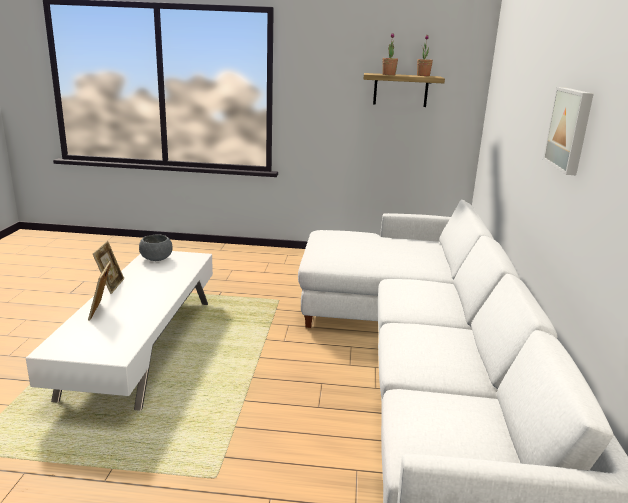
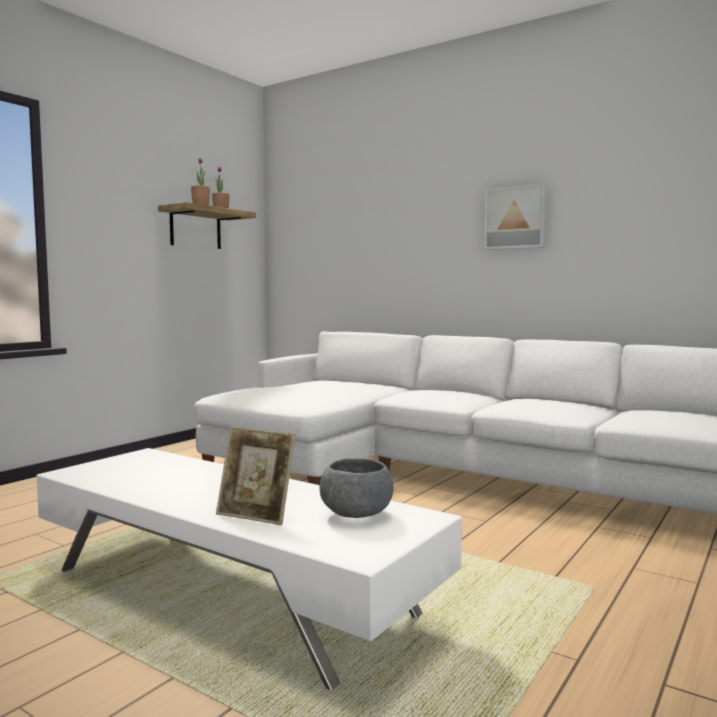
camera: 60 degrees left, 15 degrees down
(111, 286) = (160, 503): picture frame -> none
(156, 259) = (102, 472): grey bowl -> grey bowl (356, 514)

